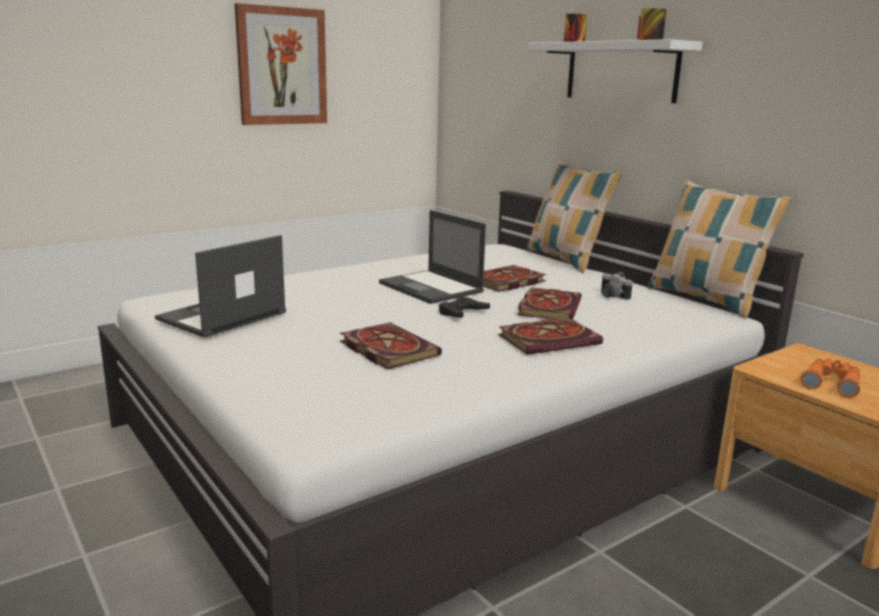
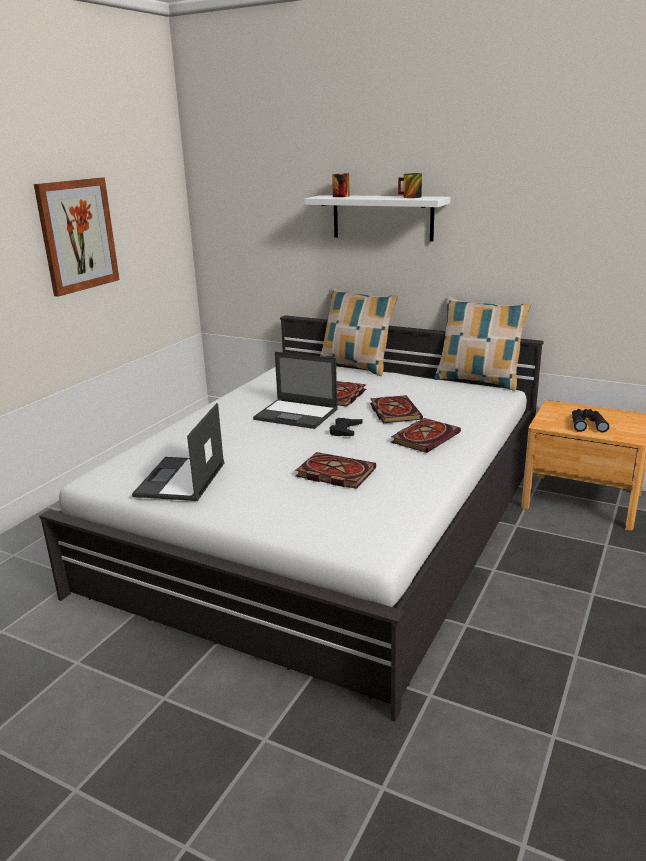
camera: 25 degrees left, 5 degrees up
(610, 296) = (421, 392): camera -> none
(831, 383) = (587, 424): orange binoculars -> black binoculars

